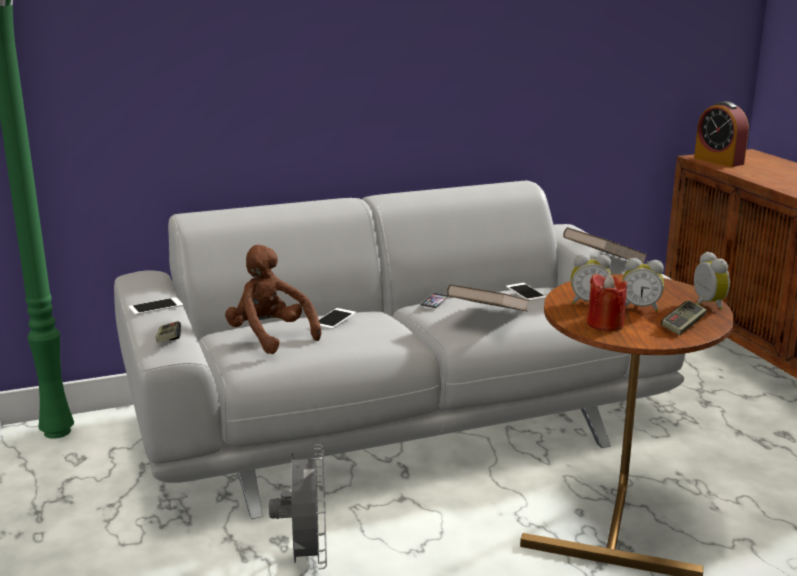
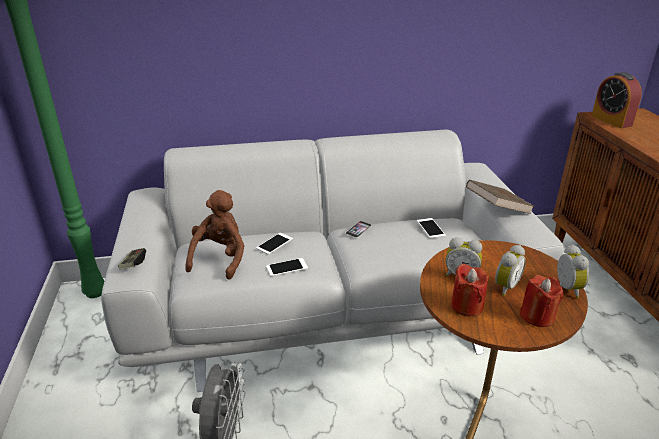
camera: 10 degrees right, 10 degrees up
(156, 306) = (140, 227): phone -> phone (287, 267)
(270, 337) = (220, 258): brown plush toy -> brown plush toy turned 45 degrees clockwise
(487, 317) = (392, 253): brown book -> none
(640, 307) = (504, 286): alarm clock -> alarm clock turned 75 degrees counterclockwise
(683, 326) = (537, 316): game controller -> red candle

